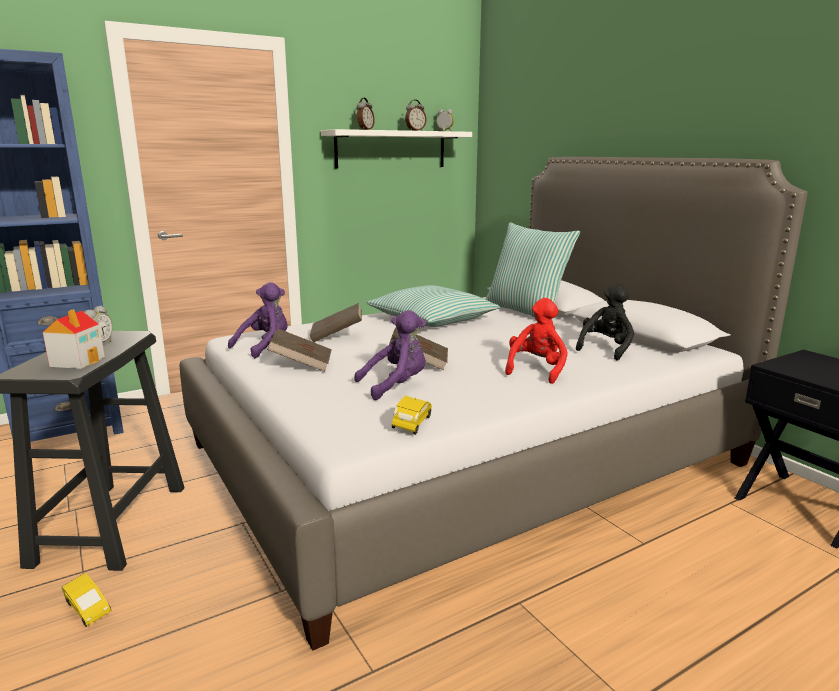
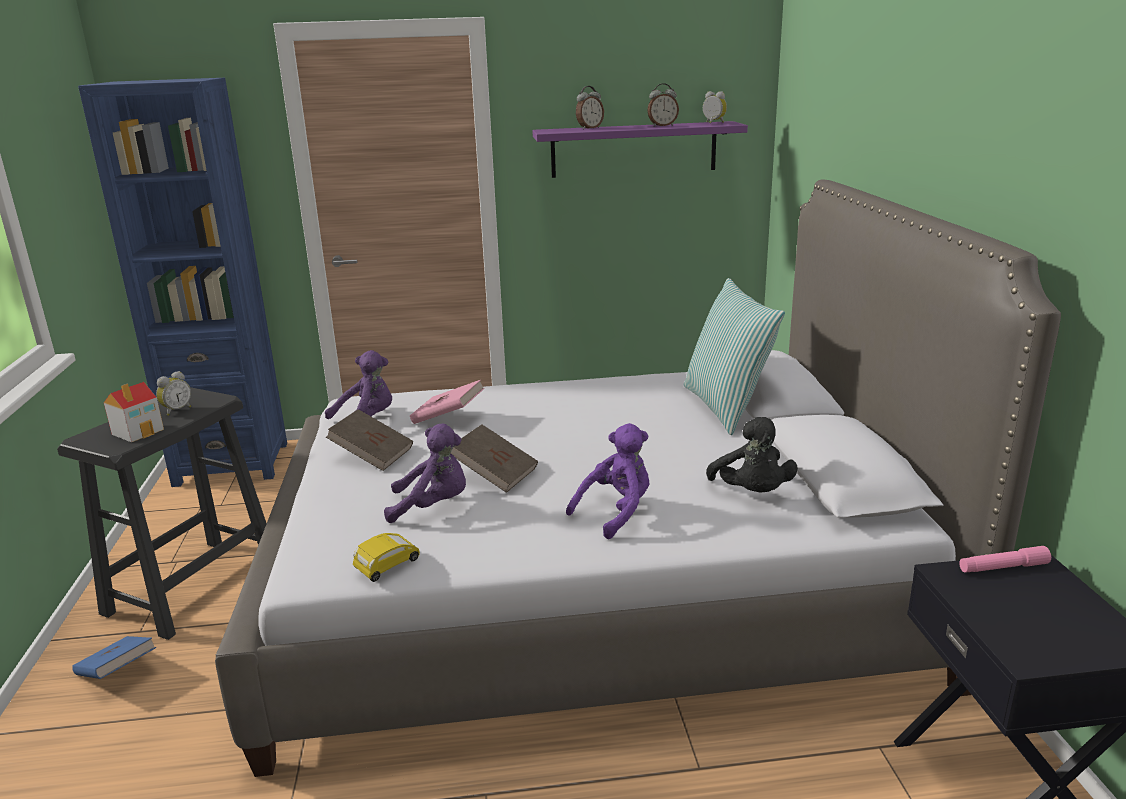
camera: 25 degrees right, 5 degrees up
(87, 610) = (118, 673): yellow toy car -> blue book
(337, 336) = (448, 417): brown book -> pink book
(391, 149) = (634, 149): white shelf -> purple shelf
(432, 319) = (590, 404): pillow -> none
(536, 370) = (616, 513): red plush toy -> purple plush toy
(606, 349) = (752, 493): black plush toy -> black plush toy turned 105 degrees clockwise
(795, 359) = (1003, 567): none -> pink flashlight

